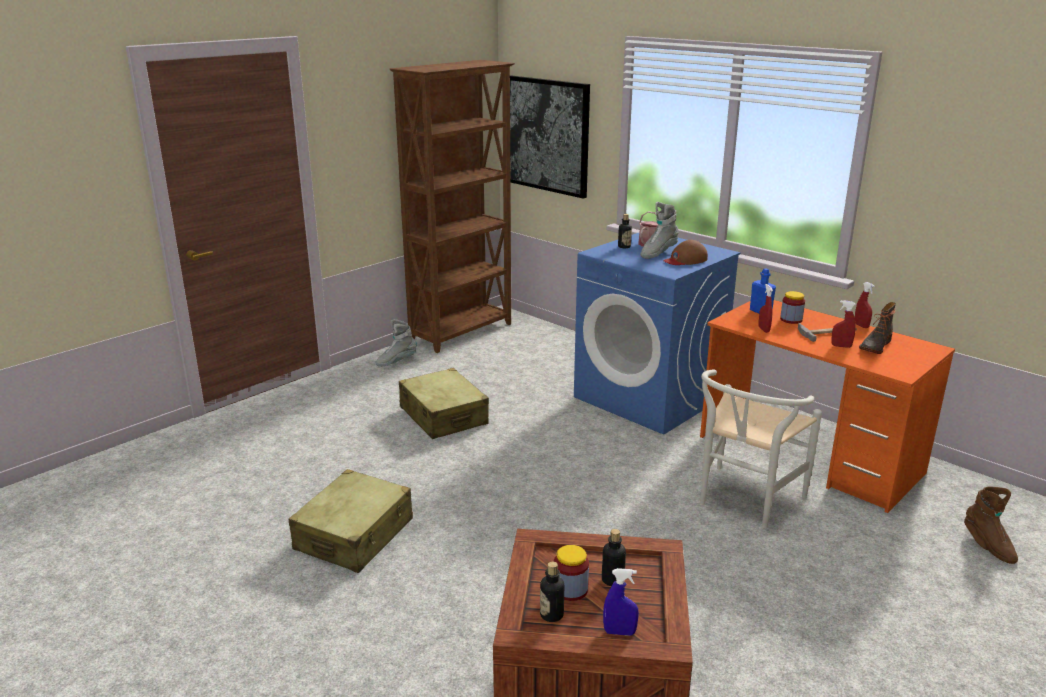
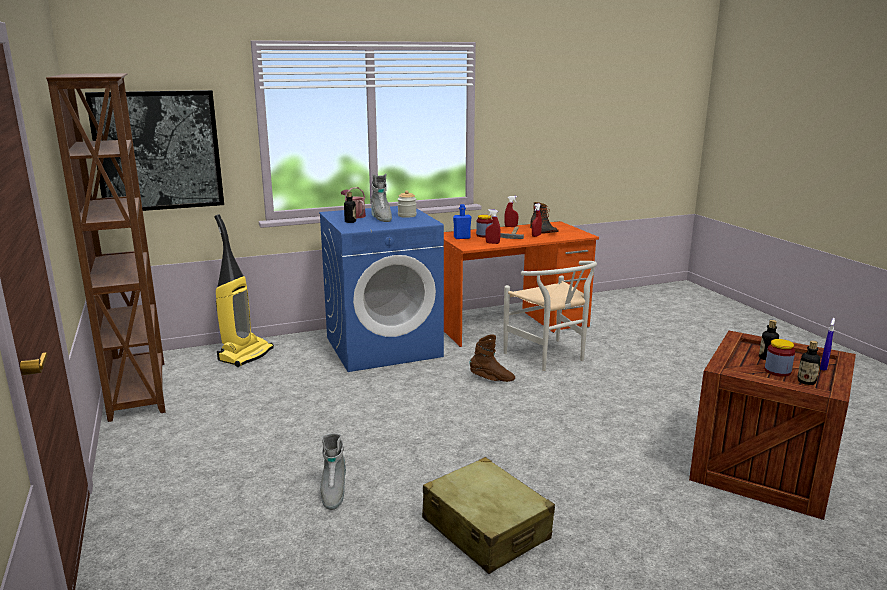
camera: 65 degrees left, 5 degrees down
(396, 361) = (147, 439): grey boot -> grey boot (333, 492)
(443, 416) = (308, 437): beige suitcase -> none
(559, 346) = (245, 355): none -> vacuum cleaner
(685, 260) = (407, 215): brown cap -> jar
(987, 546) = (632, 317): brown boot -> brown boot (492, 379)

